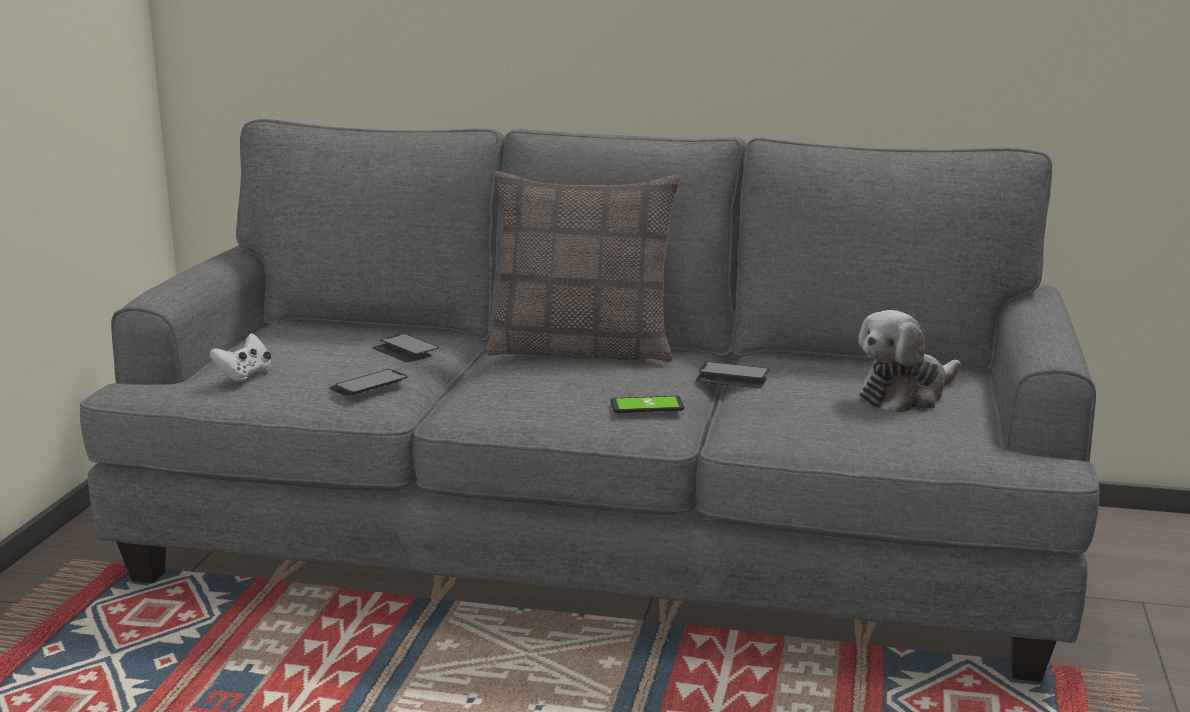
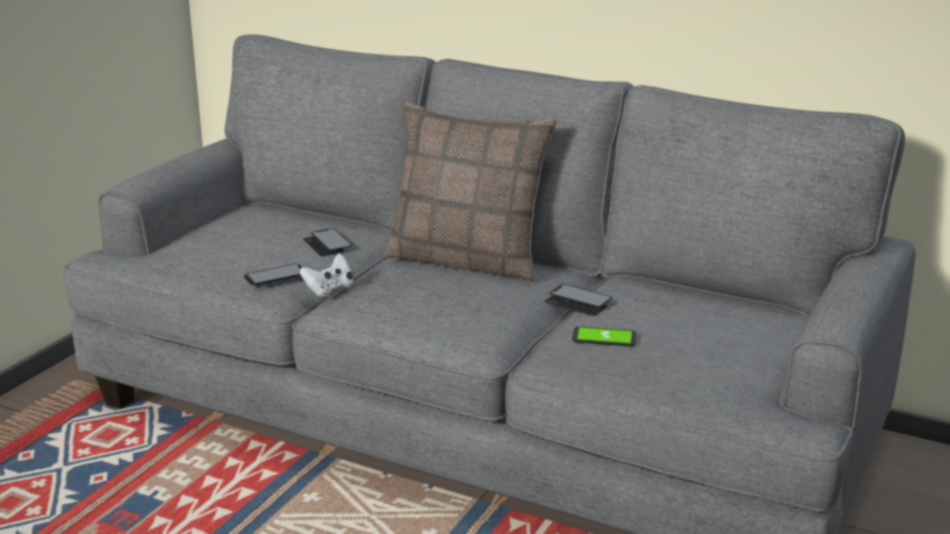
camera: 15 degrees right, 5 degrees up
(244, 375) = (188, 256): white game controller -> white game controller (329, 290)
(647, 406) = (482, 324): phone -> phone (604, 338)
(905, 395) = (719, 338): plush toy -> none

